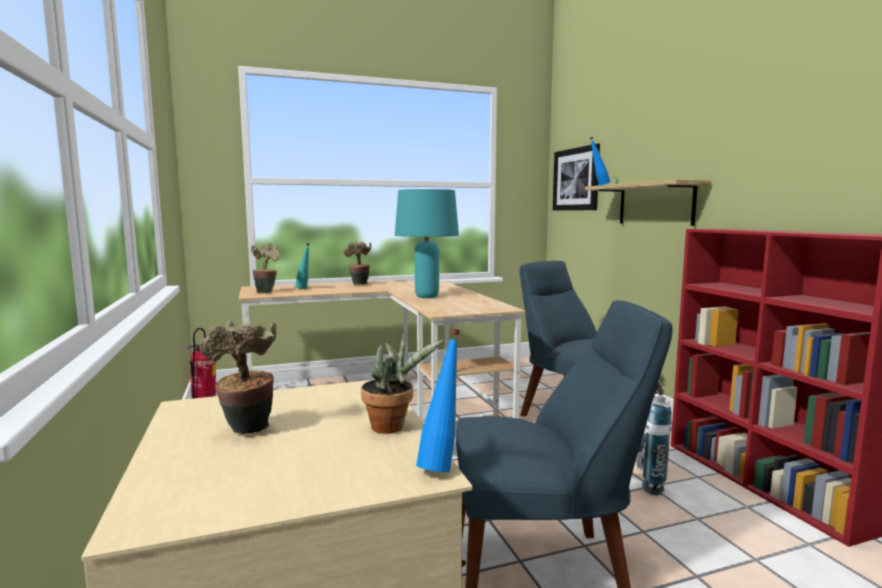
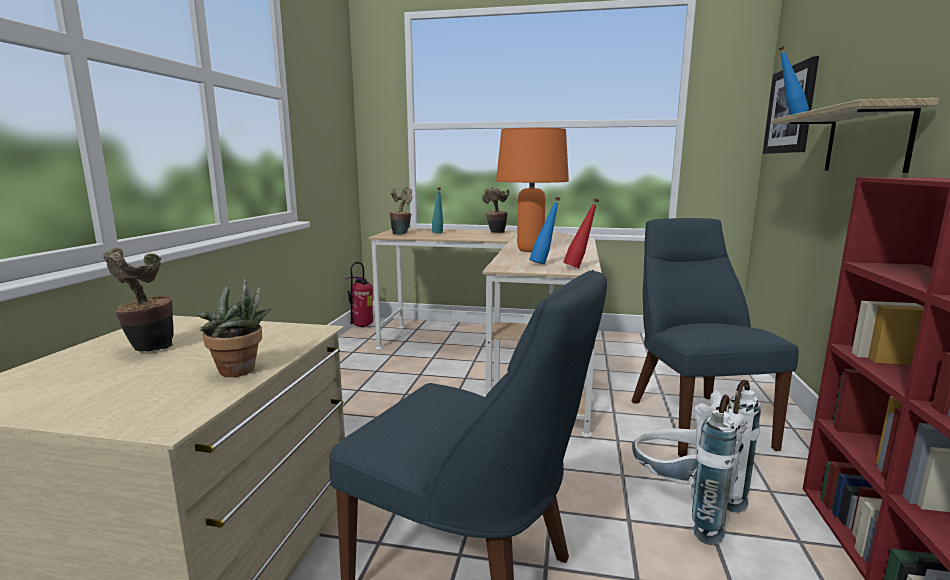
camera: 30 degrees right, 5 degrees up
(427, 297) = (530, 250): turquoise table lamp -> orange table lamp
(441, 465) = (193, 418): blue bottle -> blue bottle (544, 264)
(496, 306) = (579, 267): none -> red bottle

